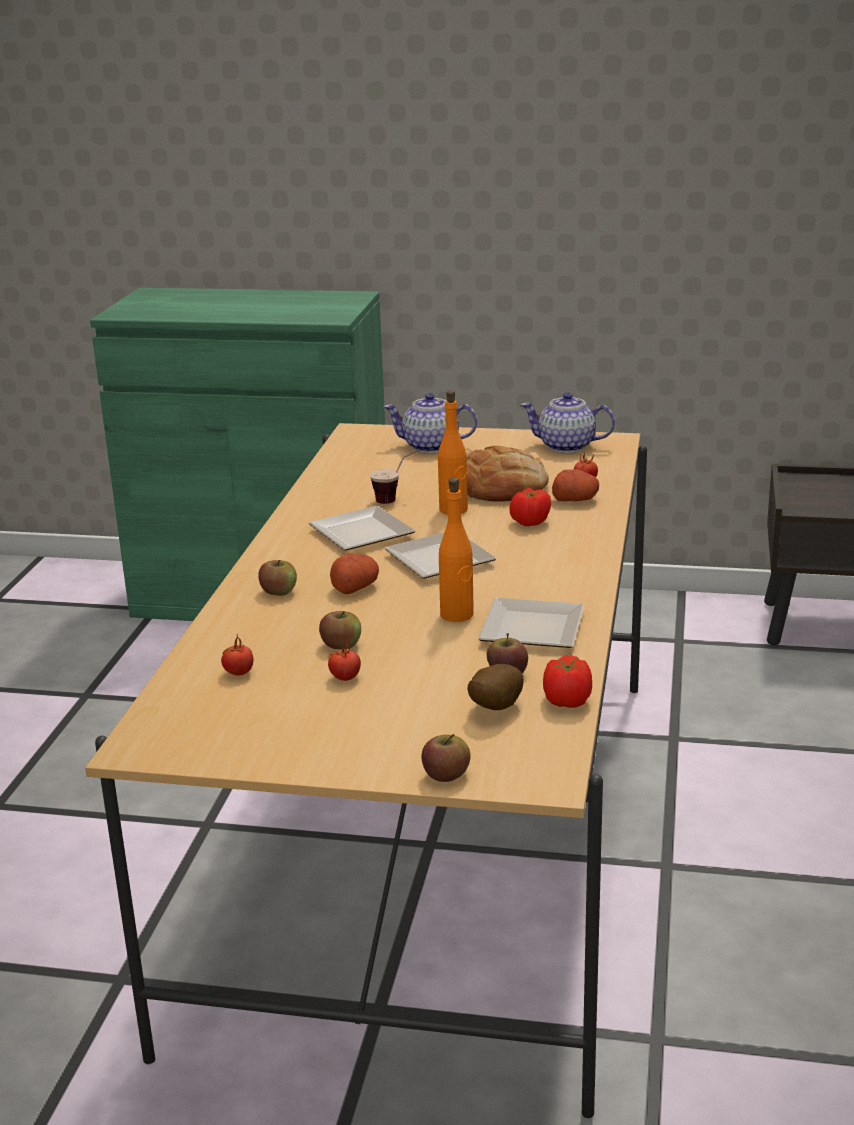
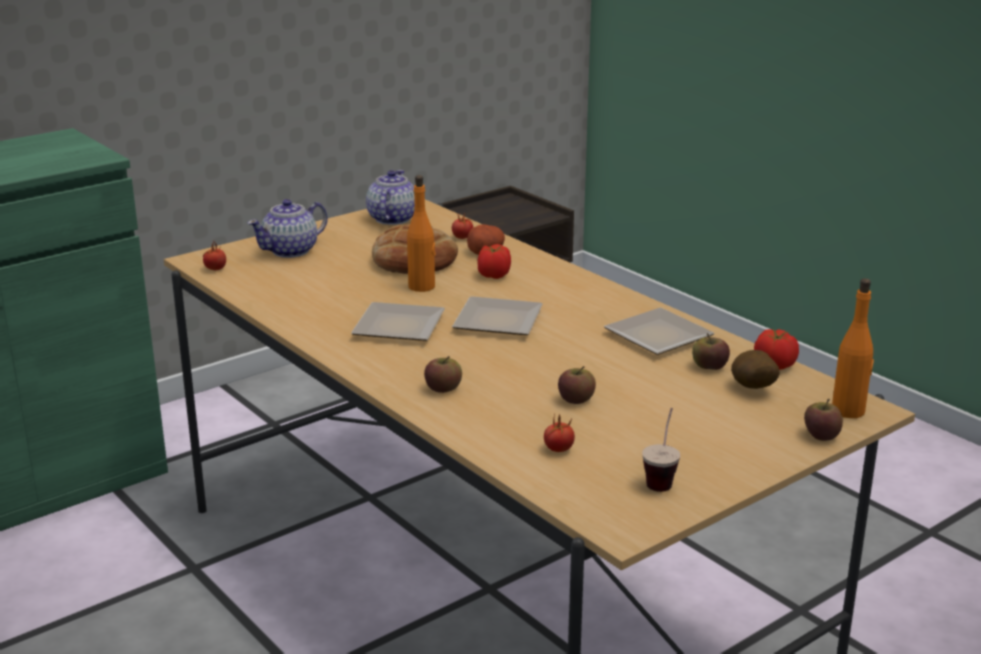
camera: 50 degrees left, 0 degrees up
(345, 677) = (630, 416): tomato -> tomato (215, 269)
(355, 587) = (488, 362): potato -> none
(396, 498) = (361, 294): cup -> cup (661, 478)
(457, 615) = (596, 348): orange bottle -> orange bottle (848, 411)
(567, 446) = (392, 219): teapot -> teapot turned 135 degrees clockwise

